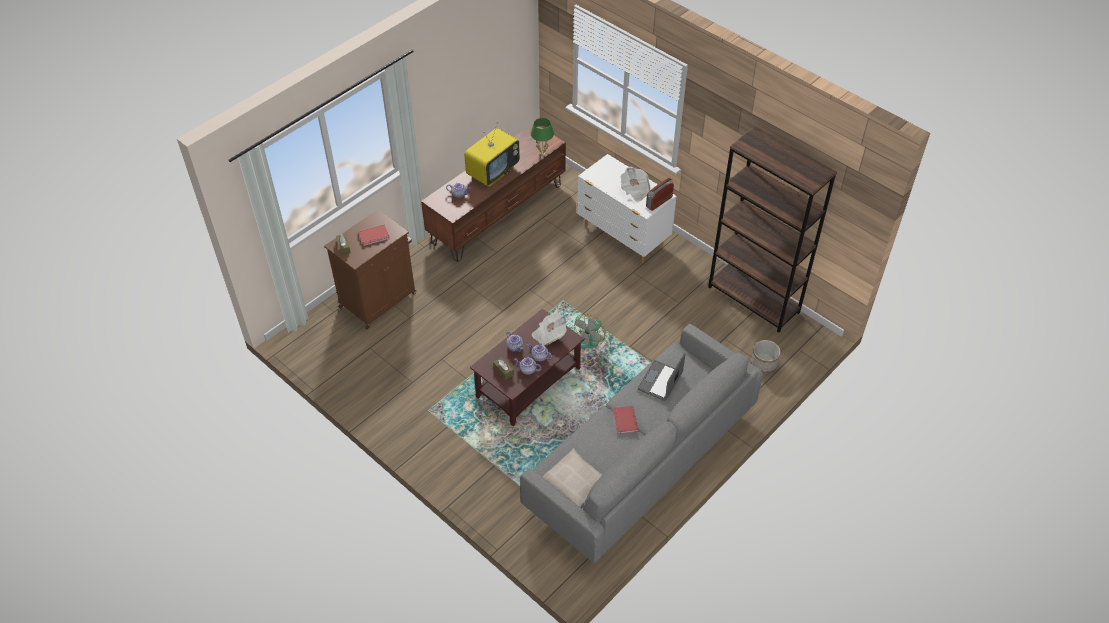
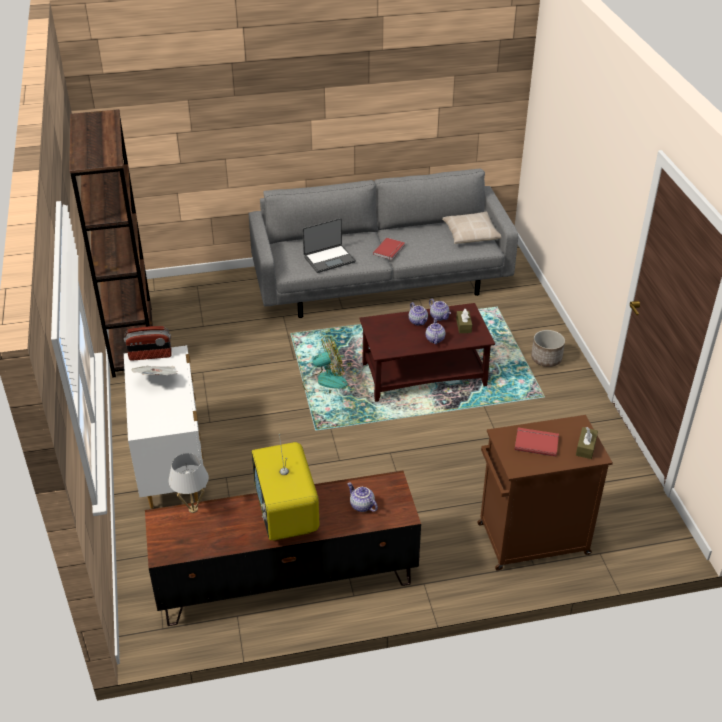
camera: 145 degrees left, 10 degrees down
(493, 172) = (287, 515): television -> television turned 90 degrees counterclockwise
(542, 153) = (193, 509): green table lamp -> white table lamp
(549, 335) = (390, 334): newspaper -> none
(764, 364) = (197, 294): planter -> planter (546, 358)

